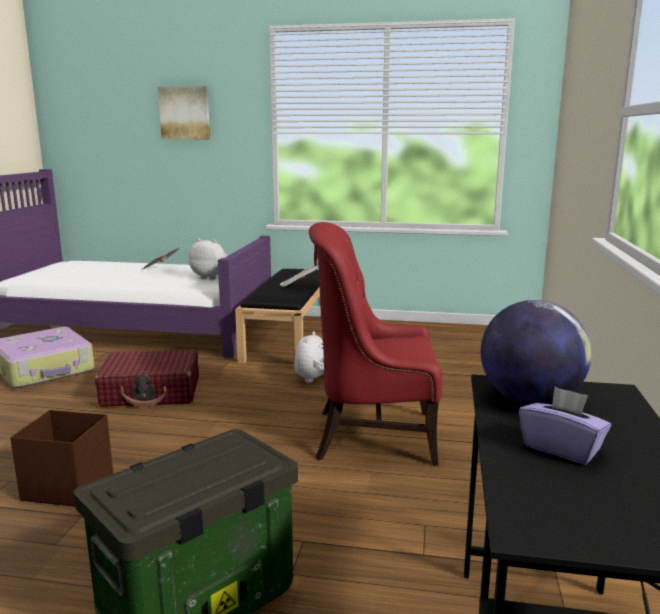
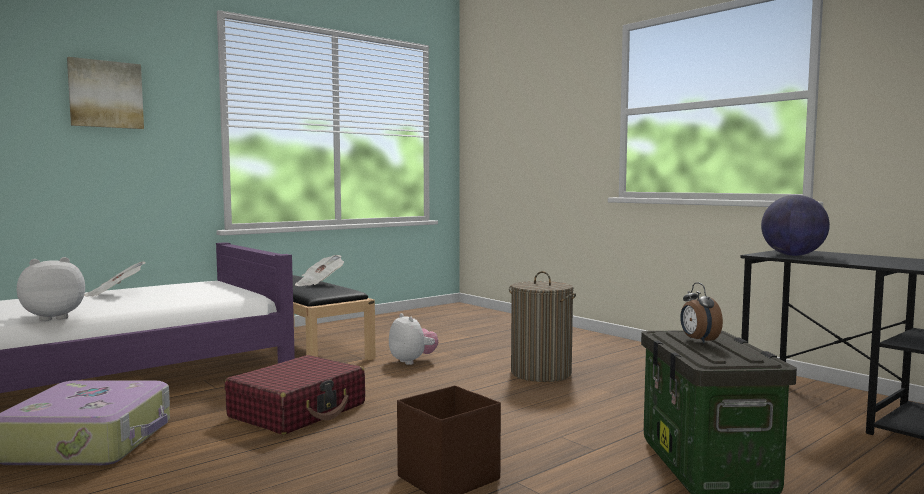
camera: 50 degrees left, 10 degrees down
(201, 463) = (698, 340): none -> alarm clock
(210, 277) = (211, 290): plush toy -> plush toy (52, 318)
(373, 435) = (540, 373): red chair -> laundry basket
(561, 448) = (859, 260): purple tissue box -> none

